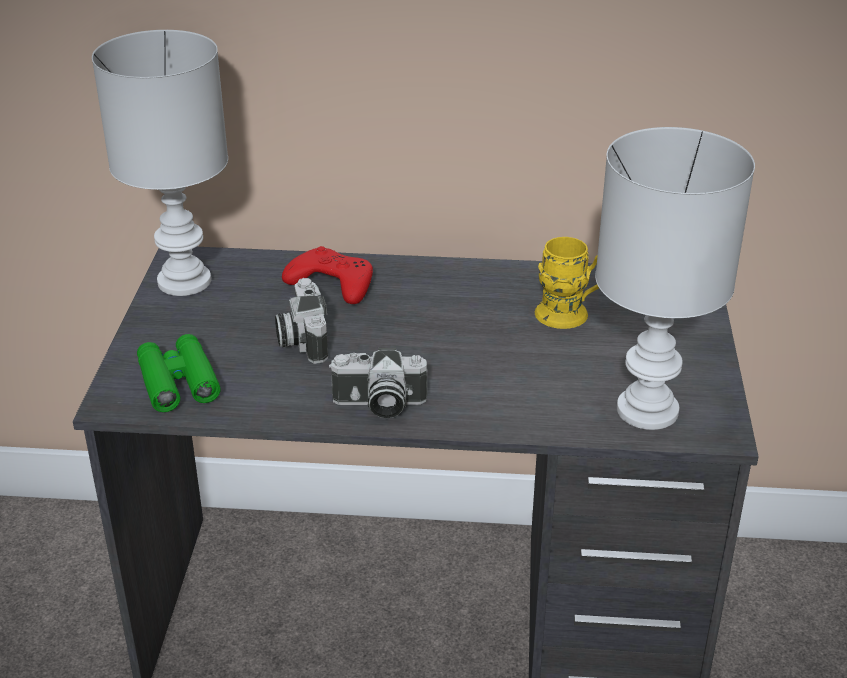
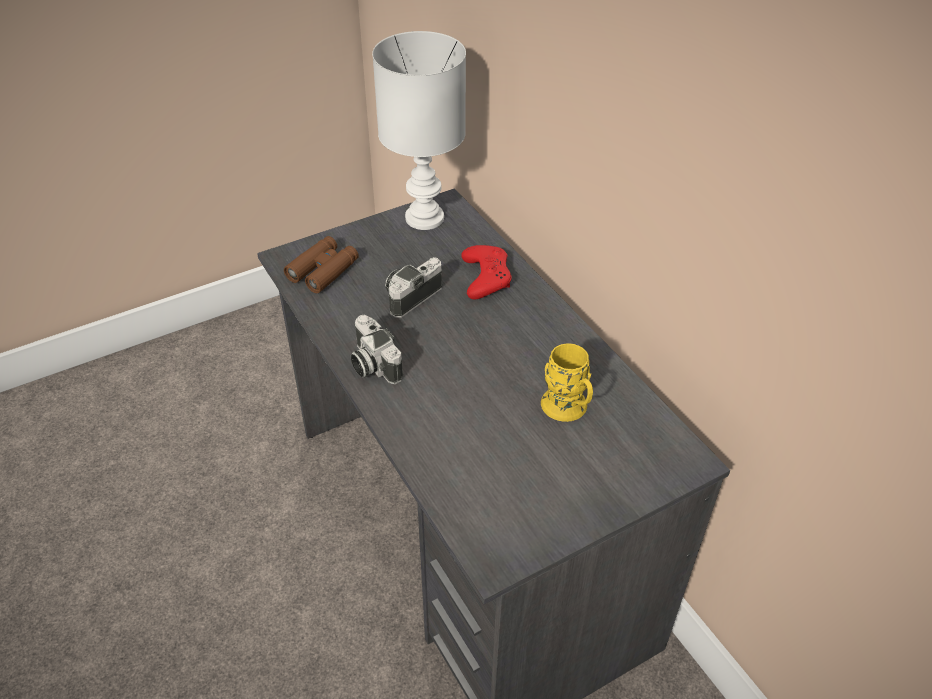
camera: 55 degrees right, 10 degrees up
(178, 382) = (323, 270): green binoculars -> brown binoculars
(645, 409) = (485, 504): white table lamp -> none

